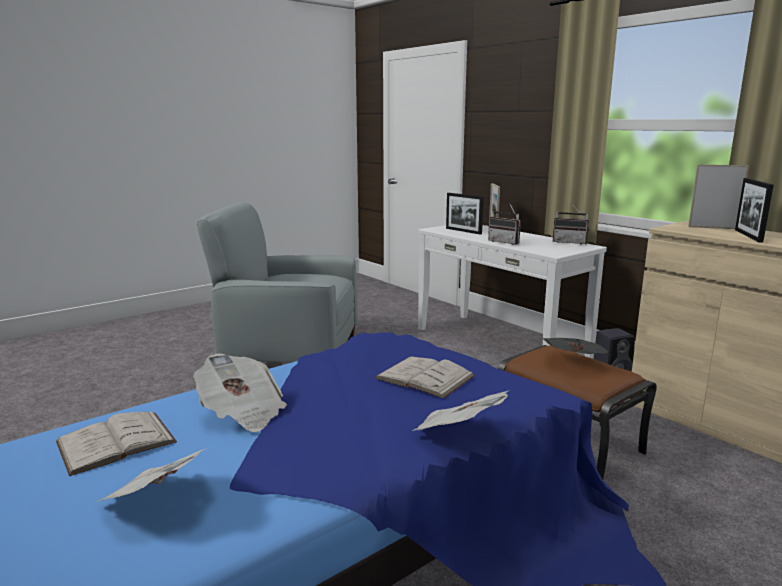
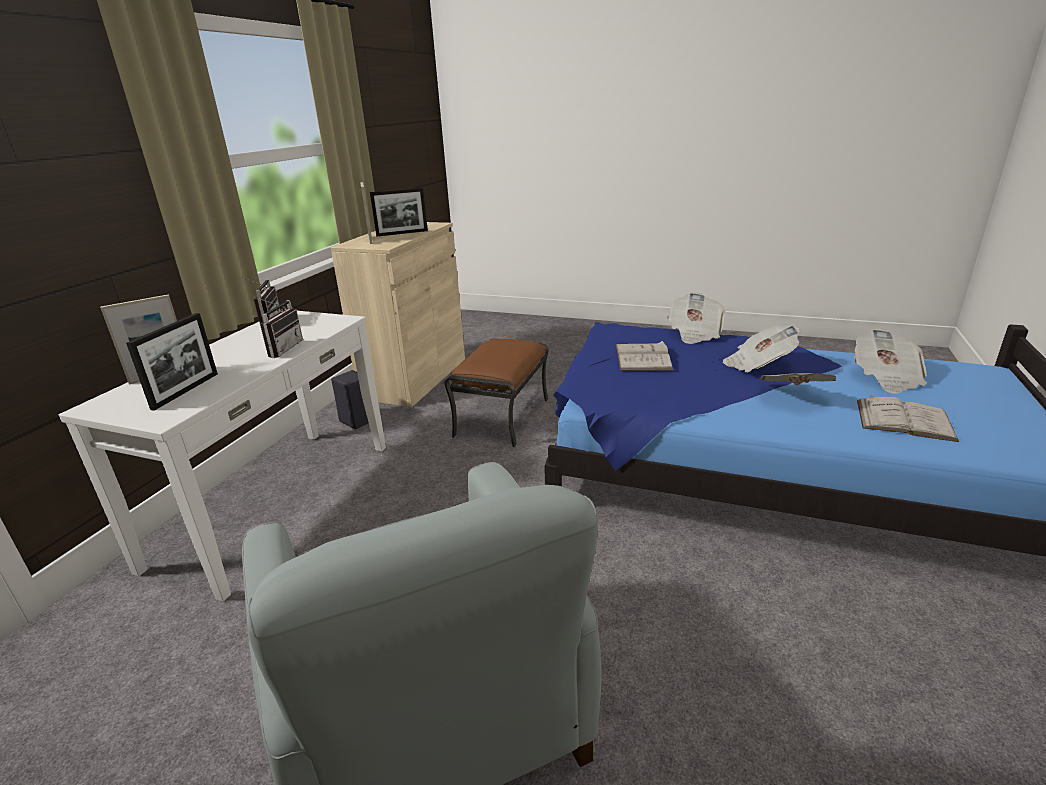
camera: 120 degrees left, 10 degrees up
(574, 363) = (499, 353): newspaper -> newspaper (758, 365)

